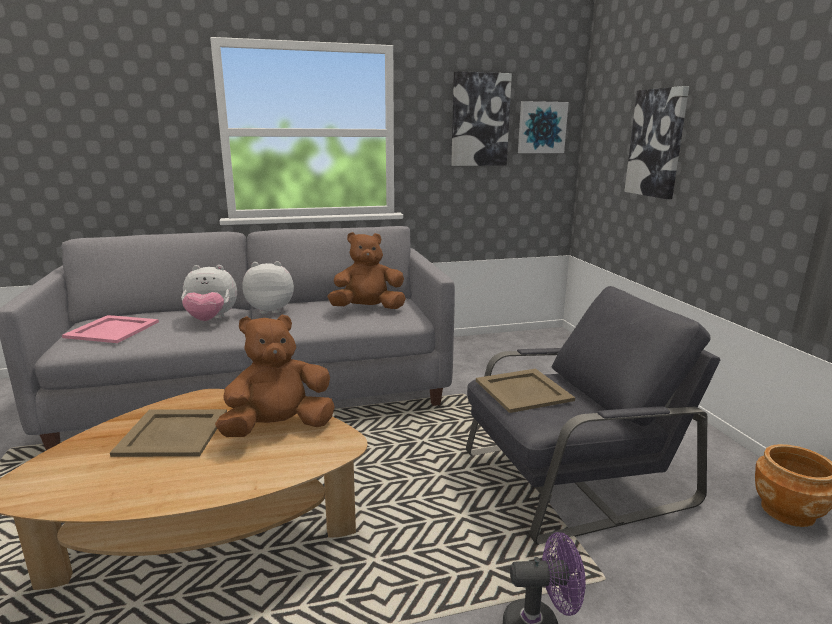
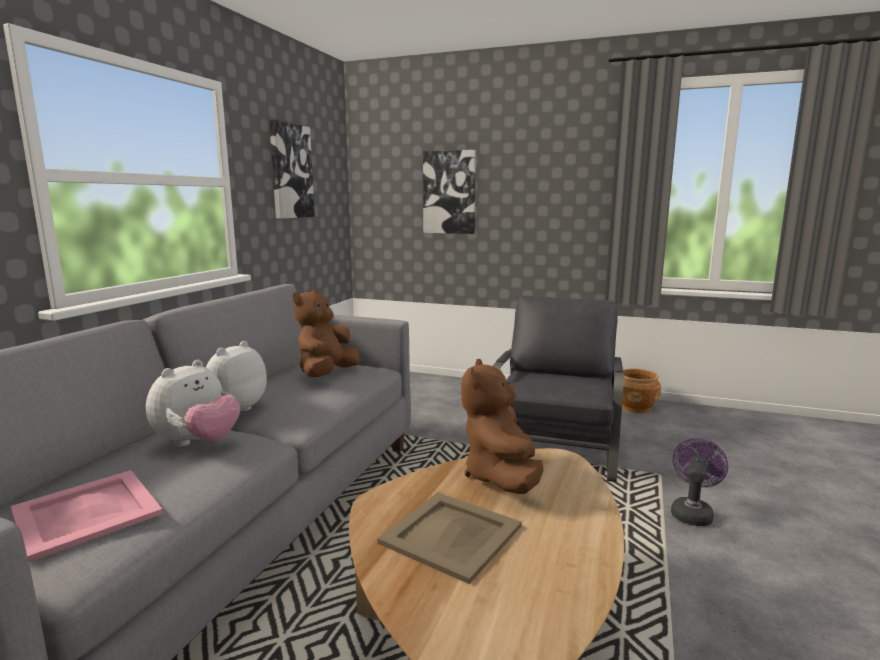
camera: 55 degrees left, 5 degrees down
(523, 391) = (542, 383): beige tray -> none
(541, 127) = (328, 180): picture -> none

